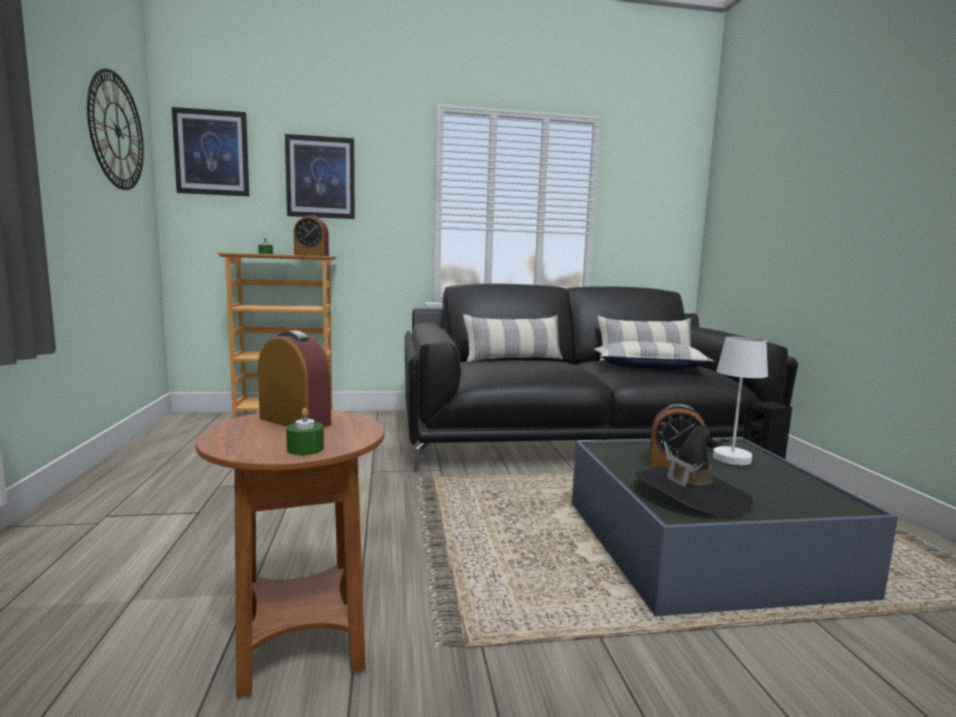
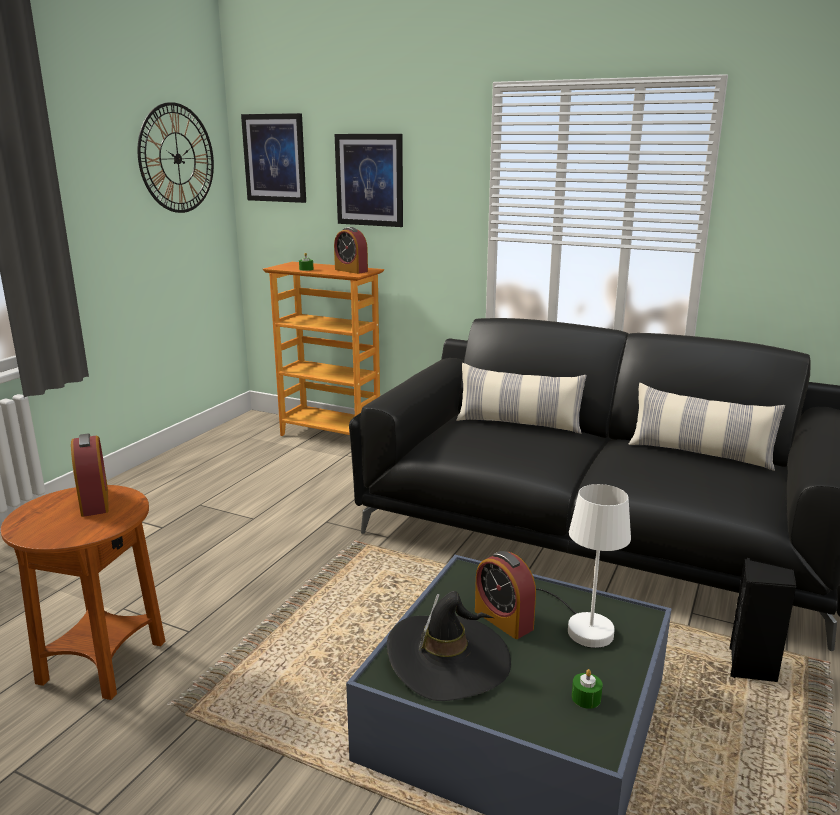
camera: 35 degrees right, 10 degrees up
(305, 449) = (51, 535): green candle -> green candle (586, 698)
(650, 367) = (665, 472): pillow -> none

